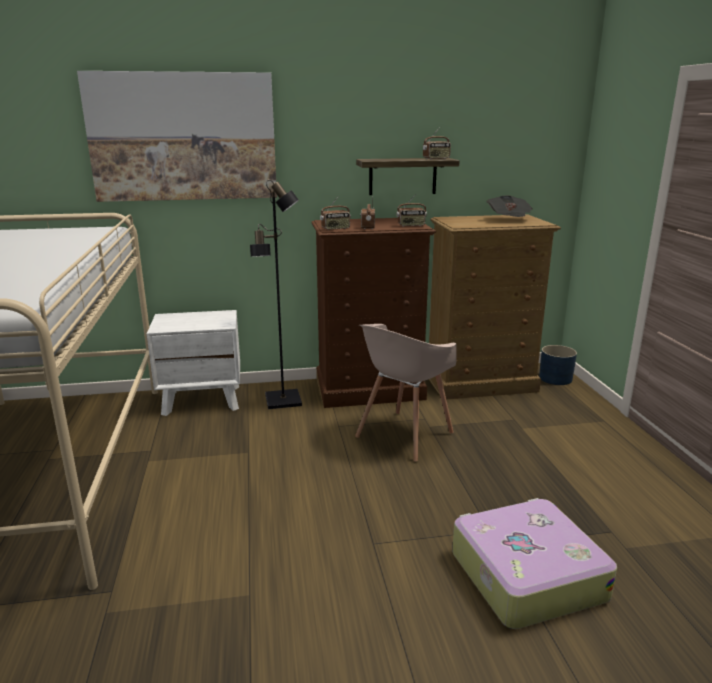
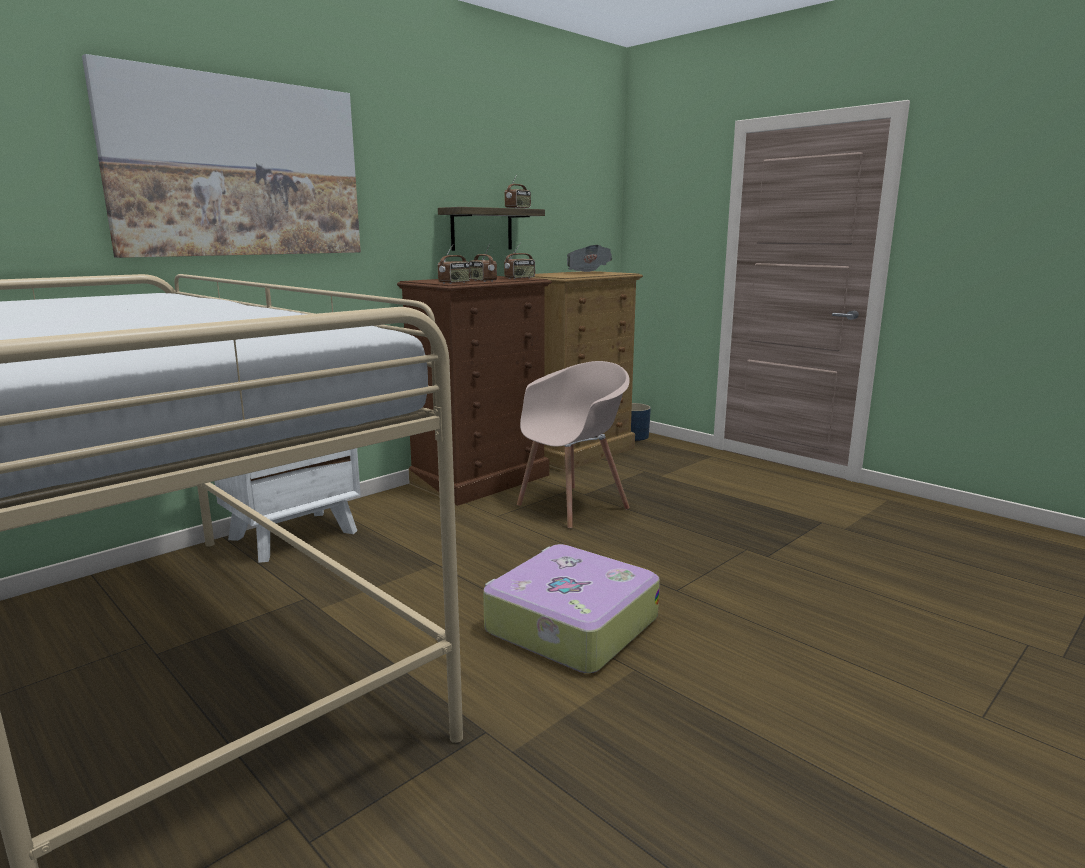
camera: 35 degrees left, 5 degrees down
(283, 400) = (399, 510): black floor lamp -> none
(404, 436) = (573, 506): beige chair -> beige chair turned 135 degrees counterclockwise
(525, 575) = (813, 567): suitcase -> suitcase (569, 625)

